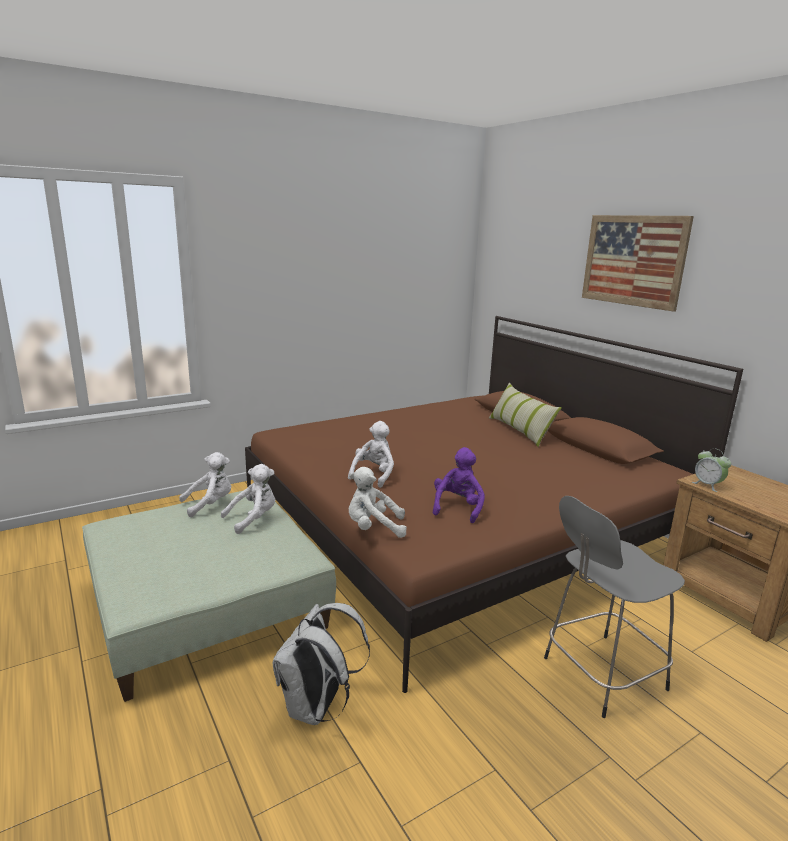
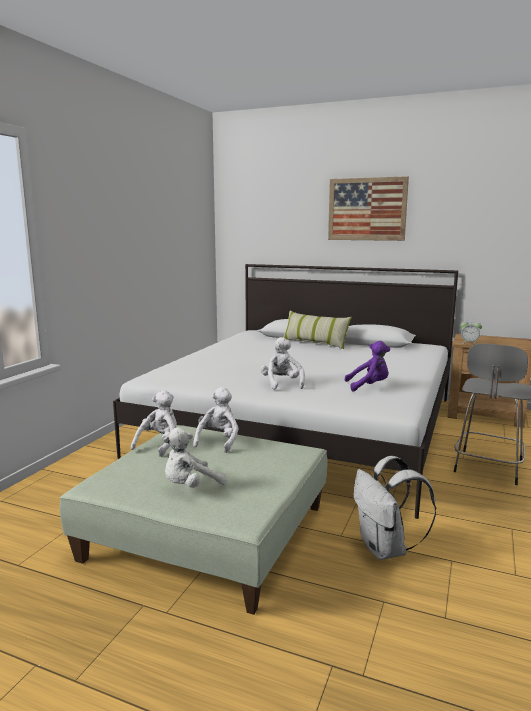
camera: 35 degrees left, 5 degrees down
(373, 528) = (348, 408): white plush toy -> white plush toy (190, 486)
(457, 507) = (369, 386): purple plush toy -> purple plush toy turned 105 degrees clockwise
(460, 527) = (305, 425): brown bed -> white bed

